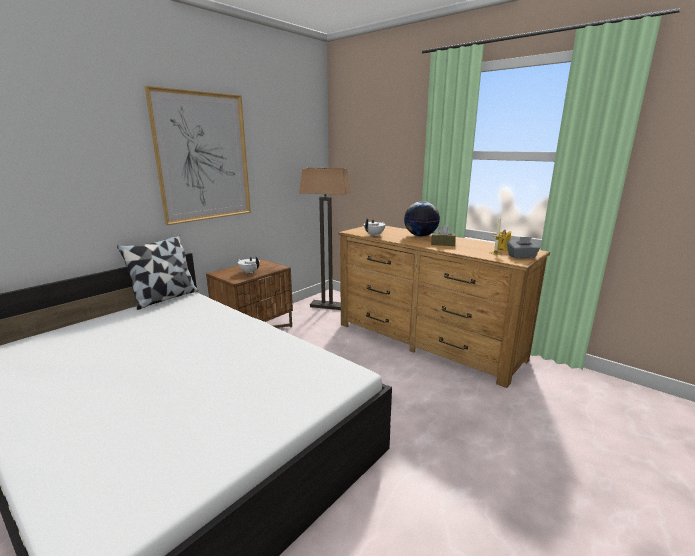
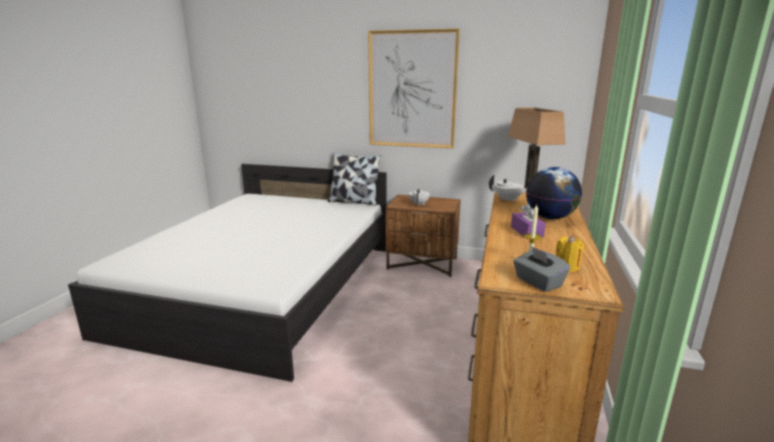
camera: 65 degrees right, 0 degrees up
(443, 244) = (526, 232): brown tissue box -> purple tissue box

